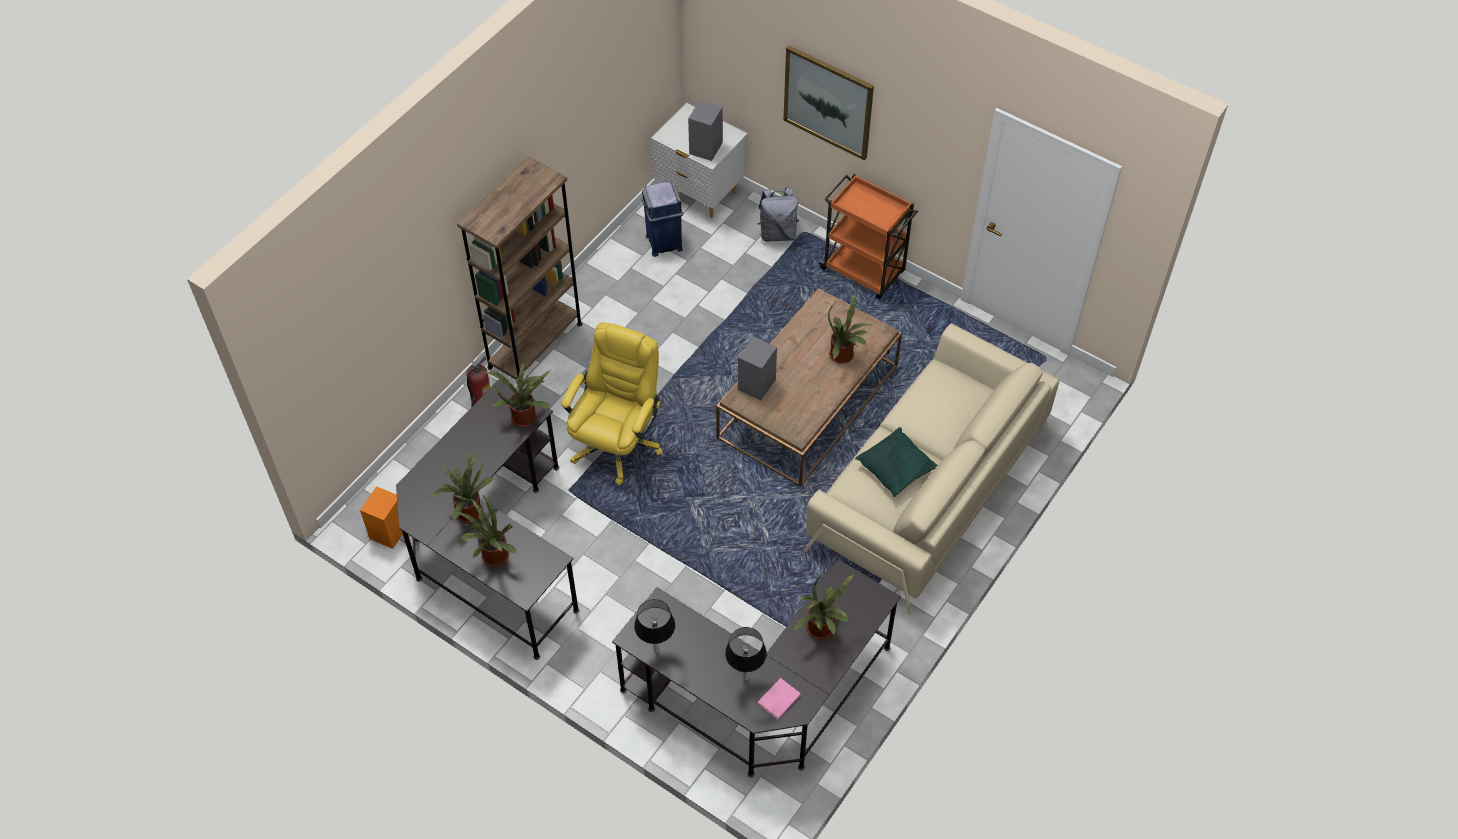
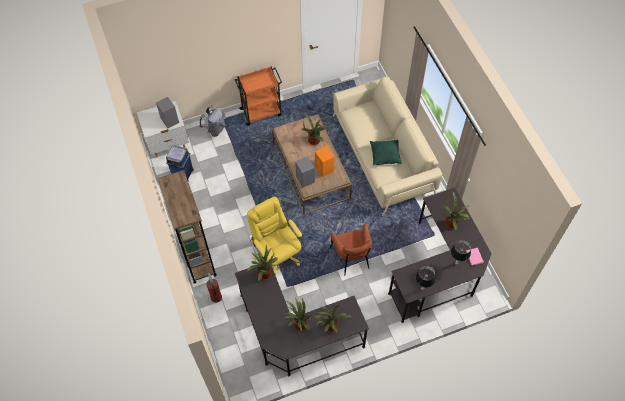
camera: 55 degrees left, 5 degrees up
(388, 532) = (254, 374): orange speaker -> orange speaker (324, 169)
(688, 550) = (351, 257): none -> brown armchair
(828, 102) = (214, 54): picture -> none

